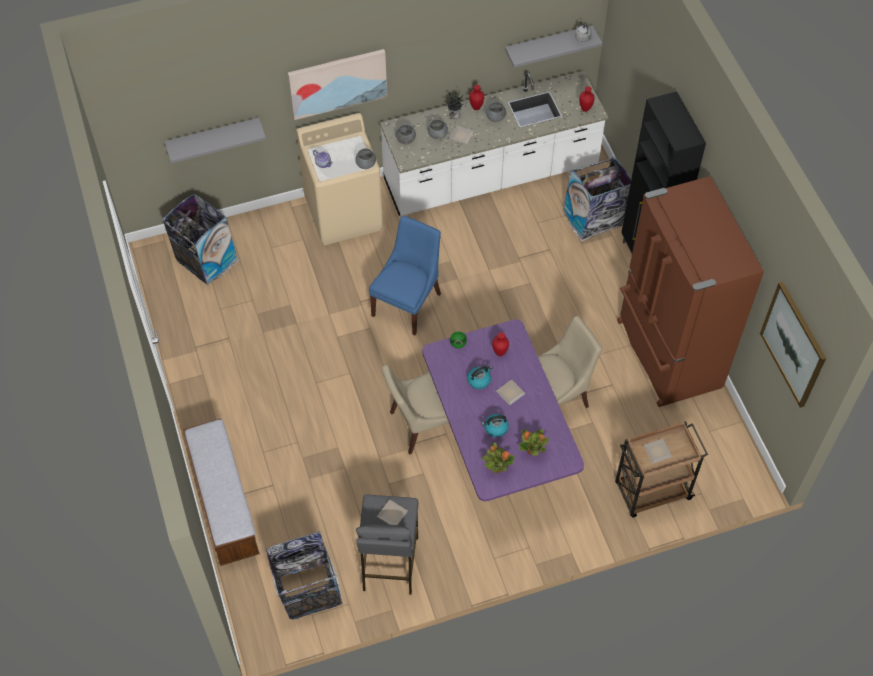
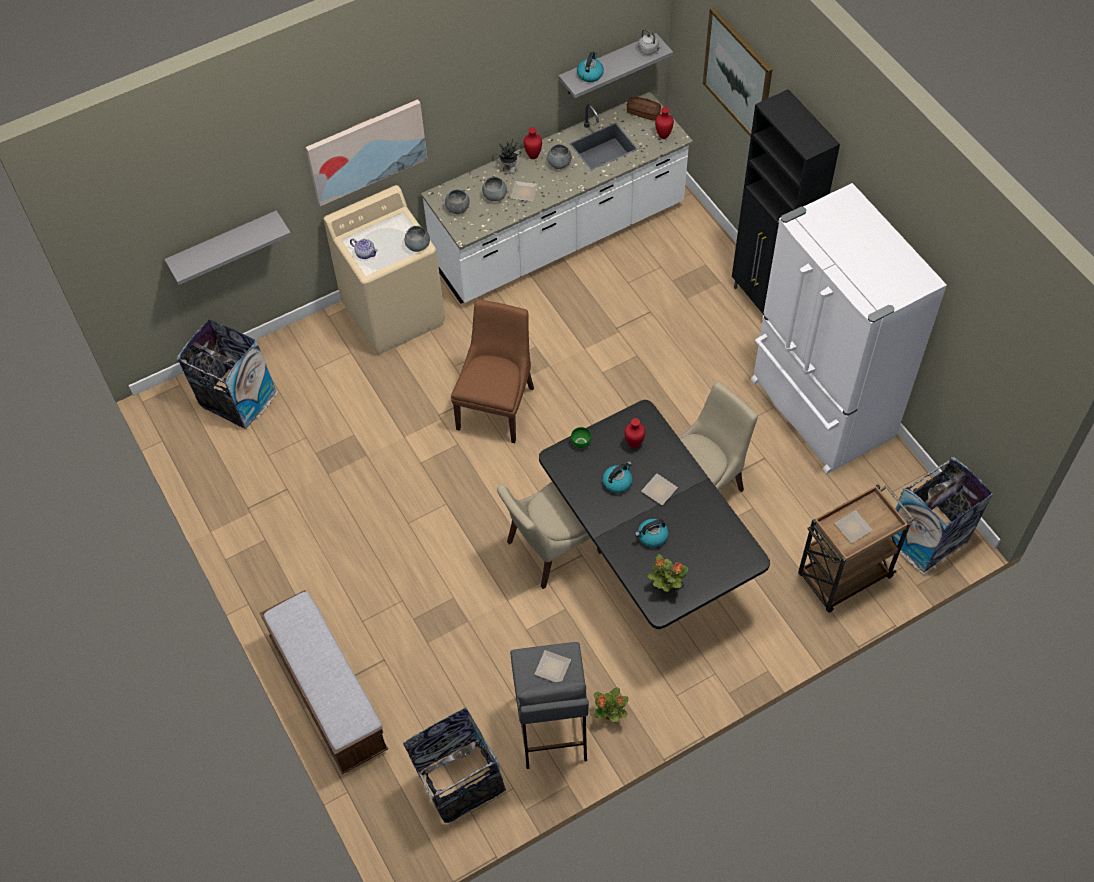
camera: 10 degrees left, 0 degrees up
(407, 303) = (496, 405): blue chair -> brown chair
(498, 446) = (648, 558): purple dining table -> black dining table
(530, 50) = (590, 74): none -> kettle
(533, 451) = (704, 555): potted plant -> potted plant (610, 714)
(574, 87) = (643, 113): none -> bread
(593, 218) = (693, 265): trash can -> trash can (928, 537)
(666, 355) = (819, 410): brown fridge -> white fridge
(793, 344) = (998, 366): picture -> picture (738, 75)

